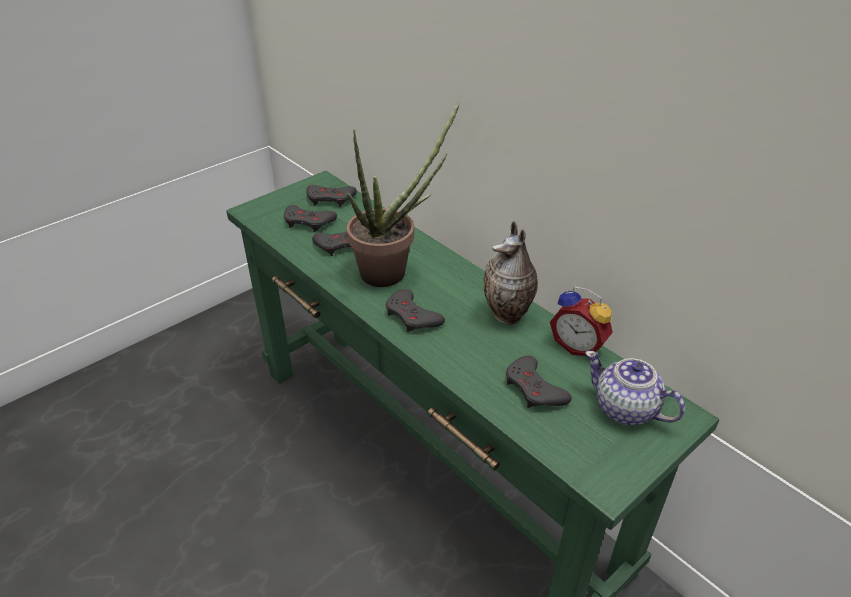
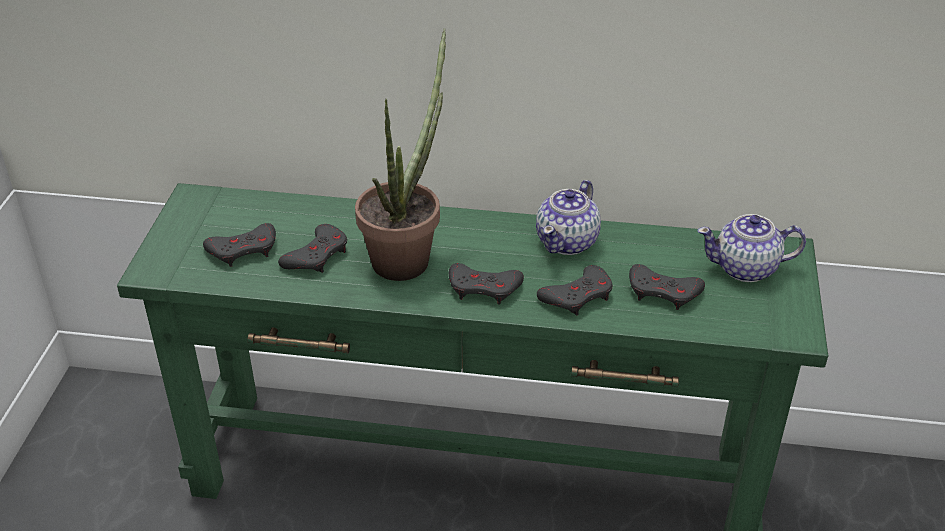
camera: 40 degrees left, 0 degrees up
(330, 199) = (233, 213): grey game controller -> grey game controller (578, 296)
(508, 316) = (568, 241): vase -> teapot
(578, 345) = (654, 236): alarm clock -> none

